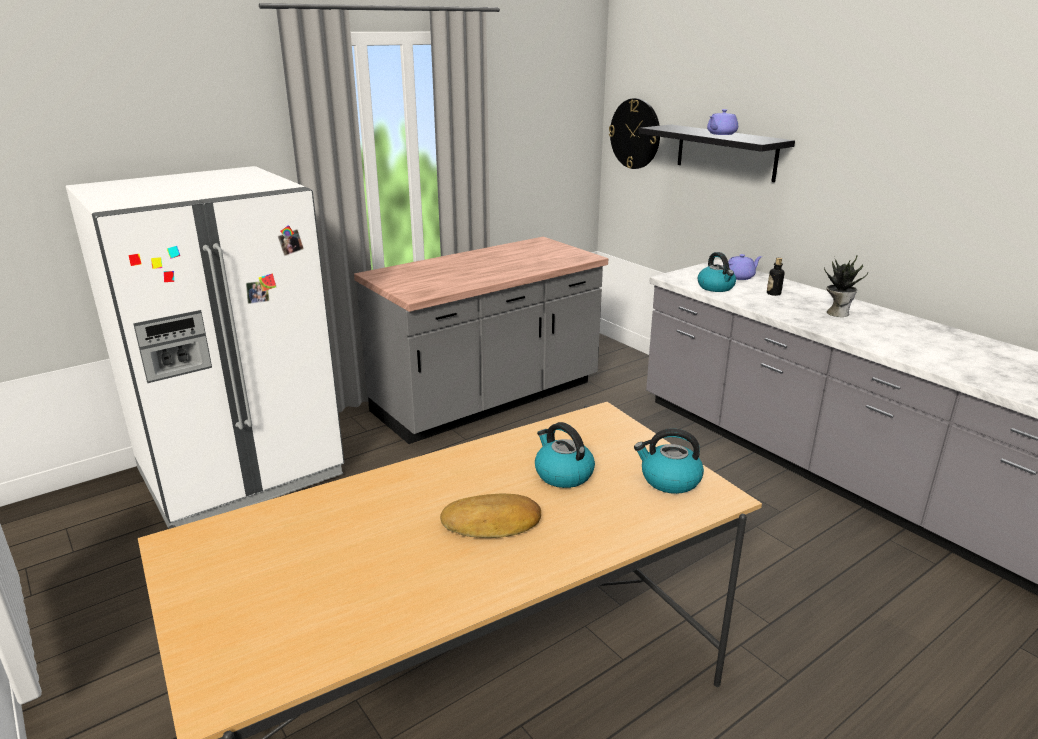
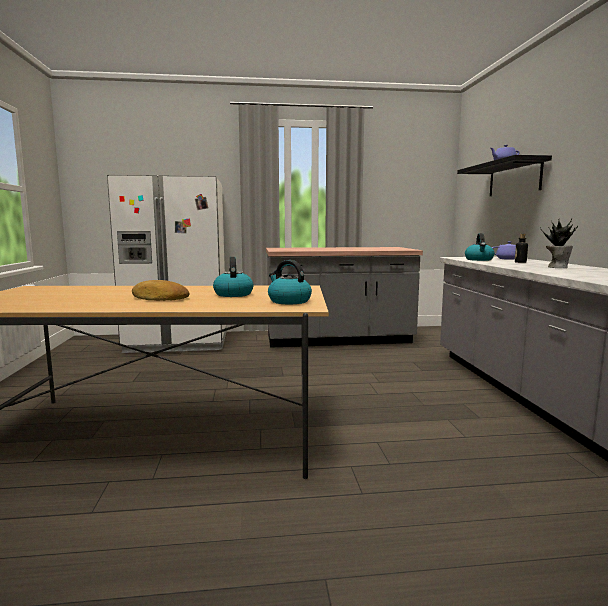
camera: 30 degrees right, 15 degrees down
(635, 134) = (470, 183): wall clock -> none

